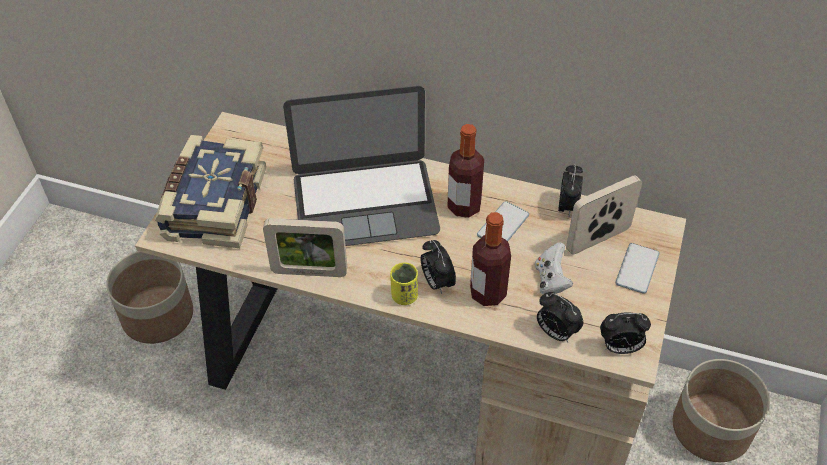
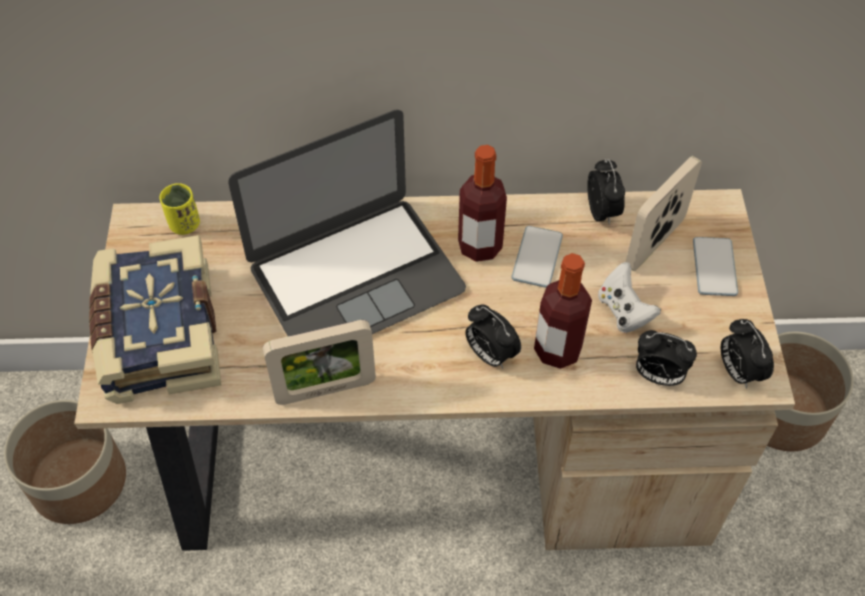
camera: 20 degrees left, 5 degrees up
(404, 296) = (458, 385): yellow cup -> yellow cup (184, 224)
(620, 347) = (738, 371): alarm clock -> alarm clock turned 90 degrees clockwise

